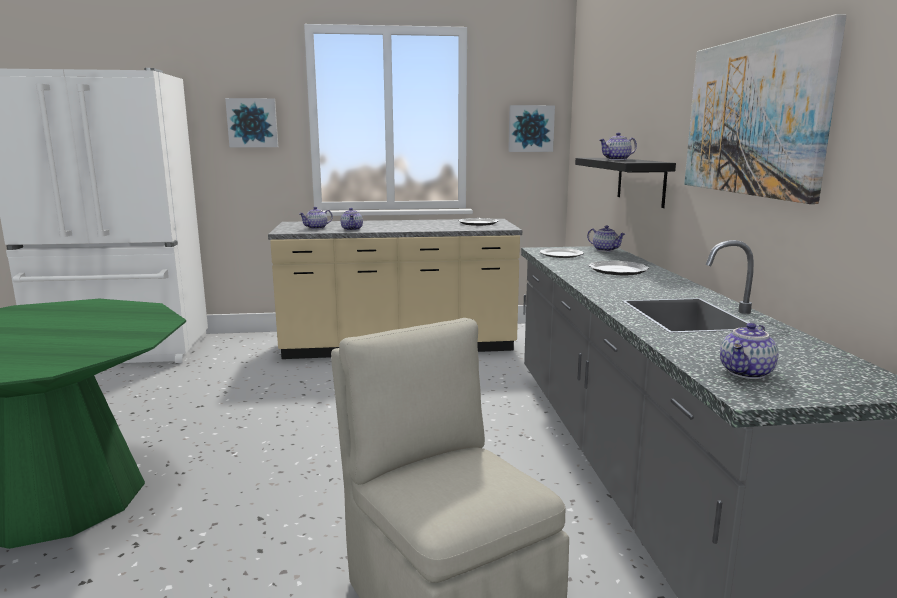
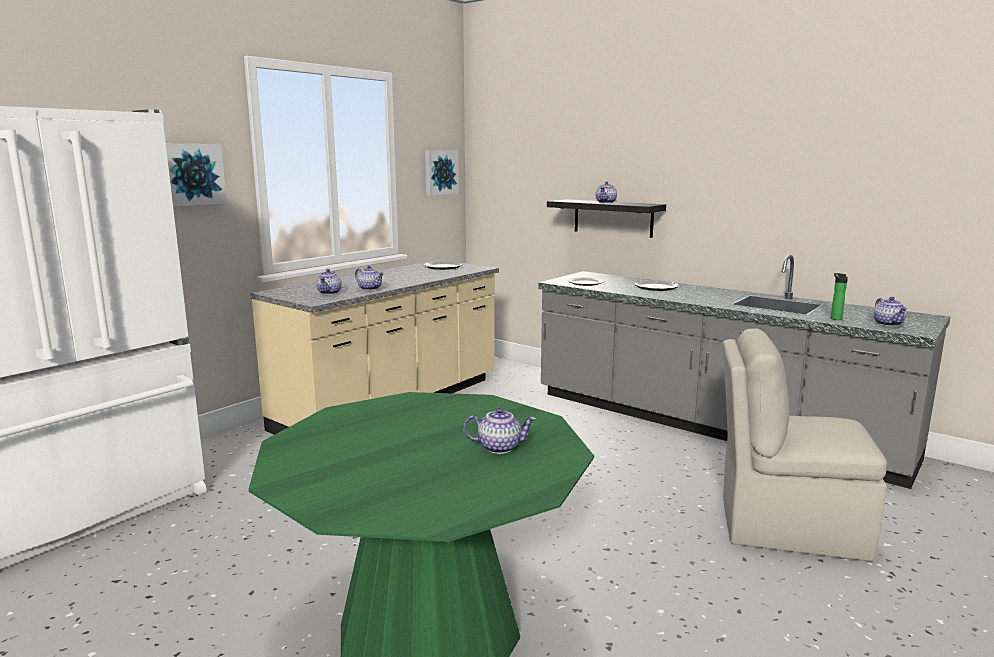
camera: 45 degrees left, 0 degrees up
(605, 250) = (592, 275): teapot -> teapot (500, 447)
(692, 345) = (835, 318): none -> bottle
(753, 116) = (761, 175): picture -> none

